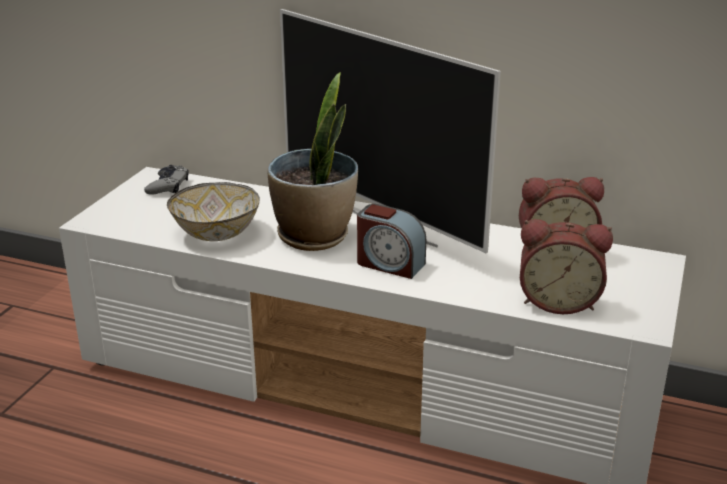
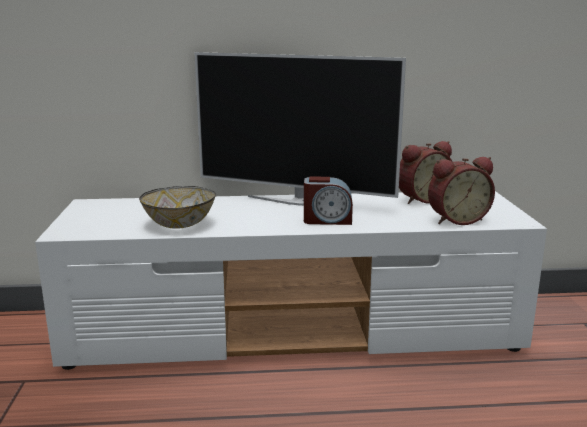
camera: 25 degrees left, 10 degrees down
(168, 186) = (106, 206): grey game controller -> none
(315, 236) = (256, 215): potted plant -> none

